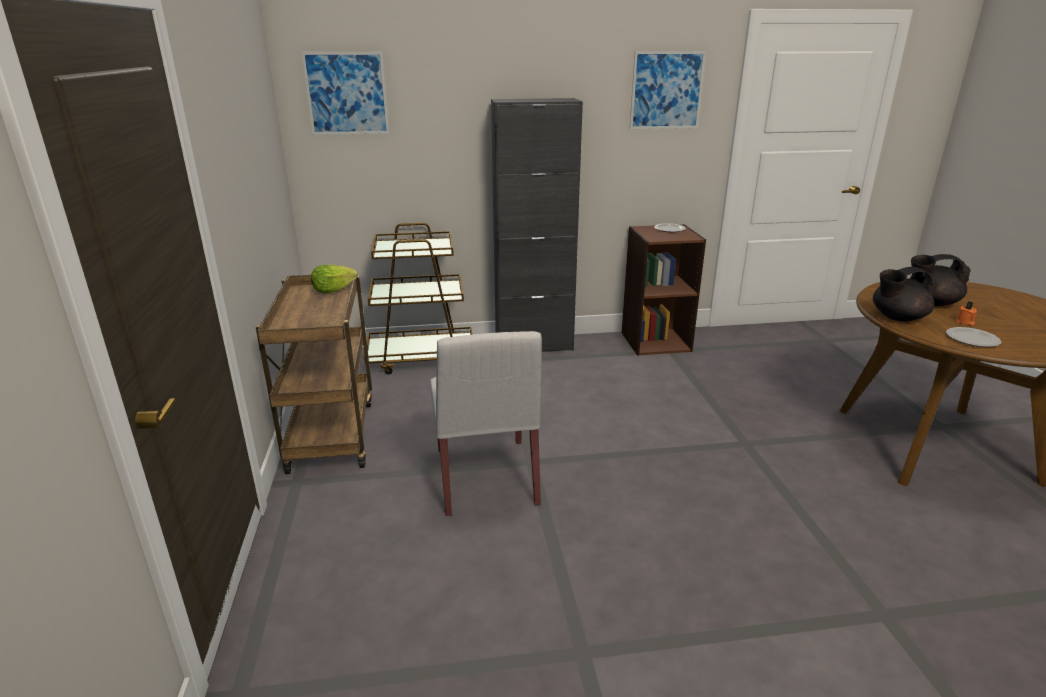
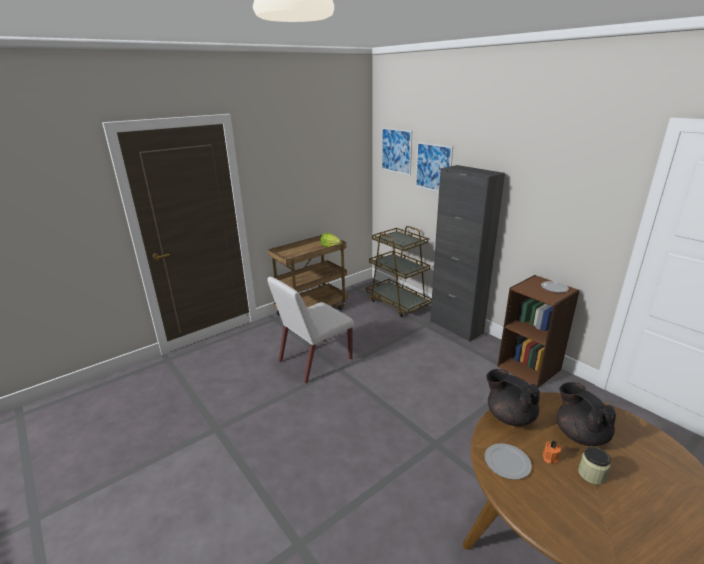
camera: 60 degrees right, 0 degrees up
(666, 90) = (577, 179): picture -> picture (433, 167)
(988, 316) = (591, 474): none -> jar

